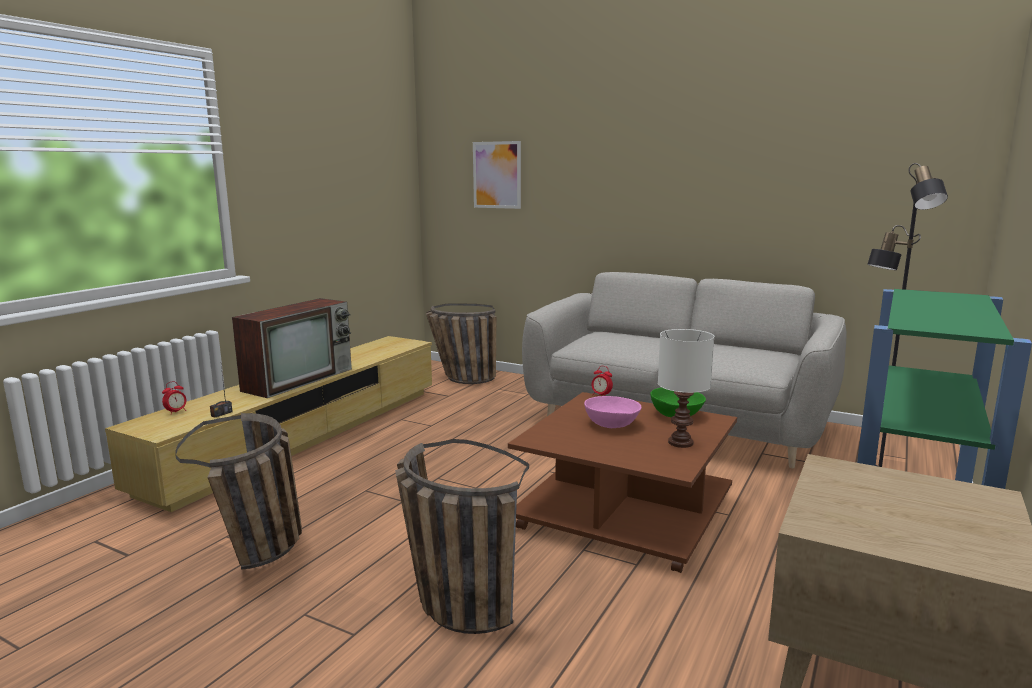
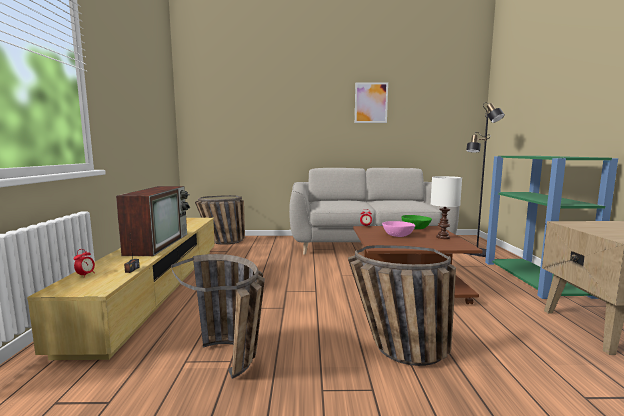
camera: 30 degrees left, 5 degrees down
(497, 175) = (235, 116): picture -> picture (371, 102)

